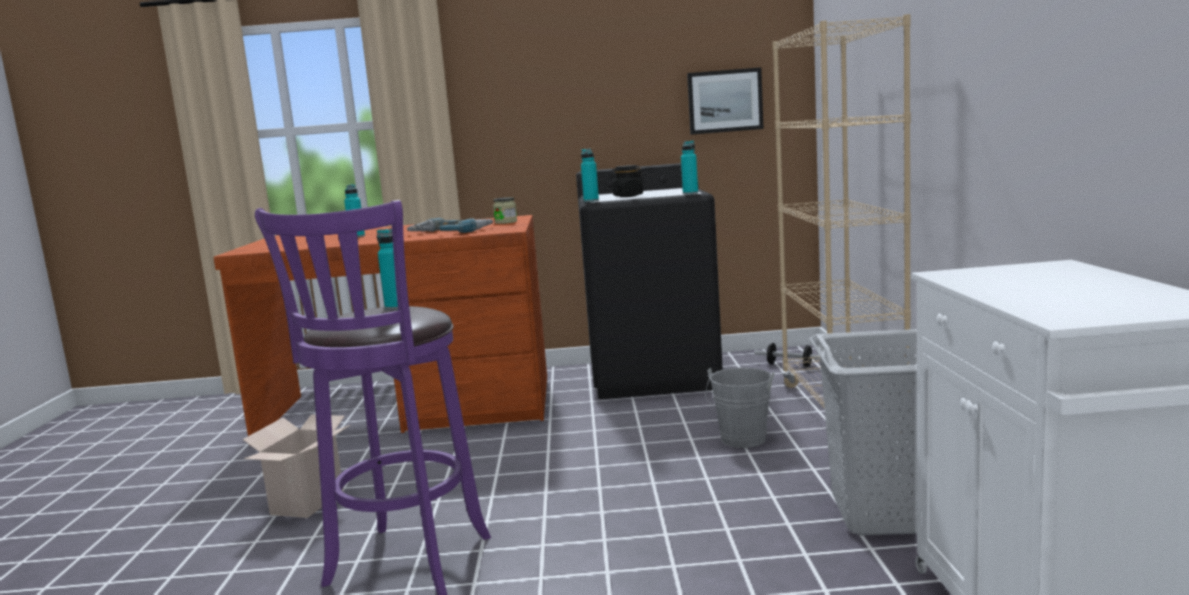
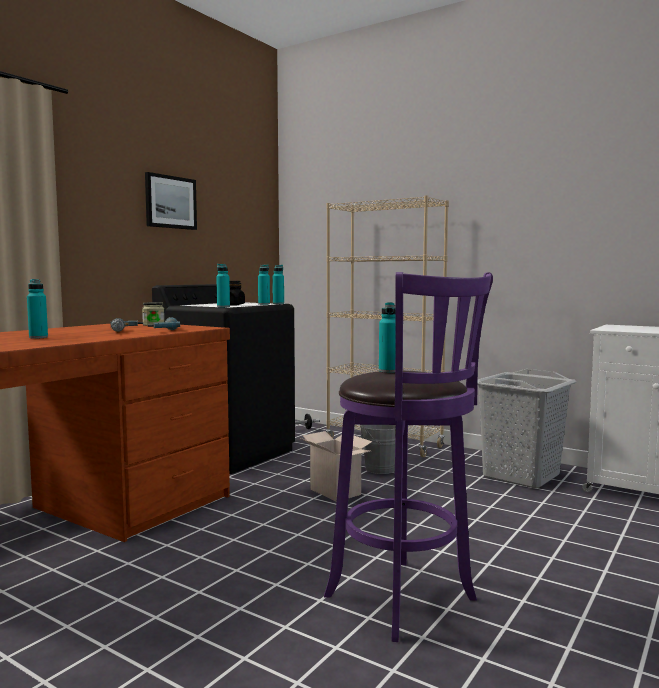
camera: 55 degrees left, 5 degrees down
(308, 503) = (203, 615): cardboard box -> cardboard box (337, 492)
(667, 194) = (264, 304): none -> turquoise bottle
(725, 101) = (237, 240): picture -> picture (170, 202)

